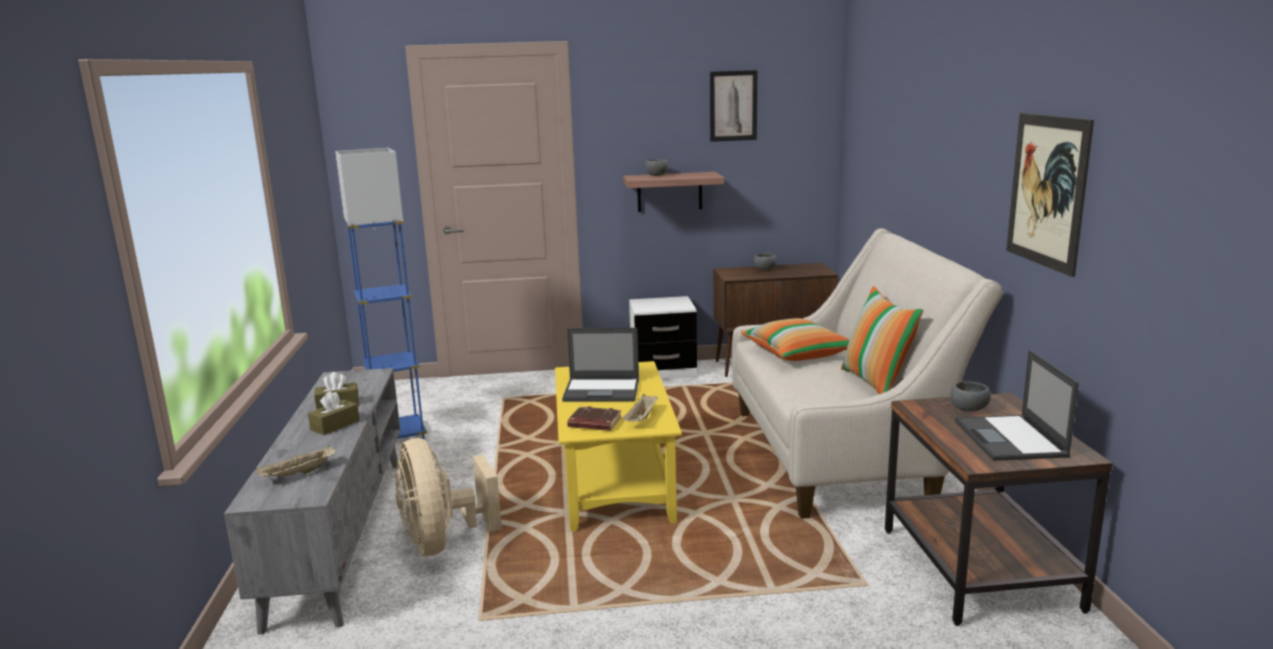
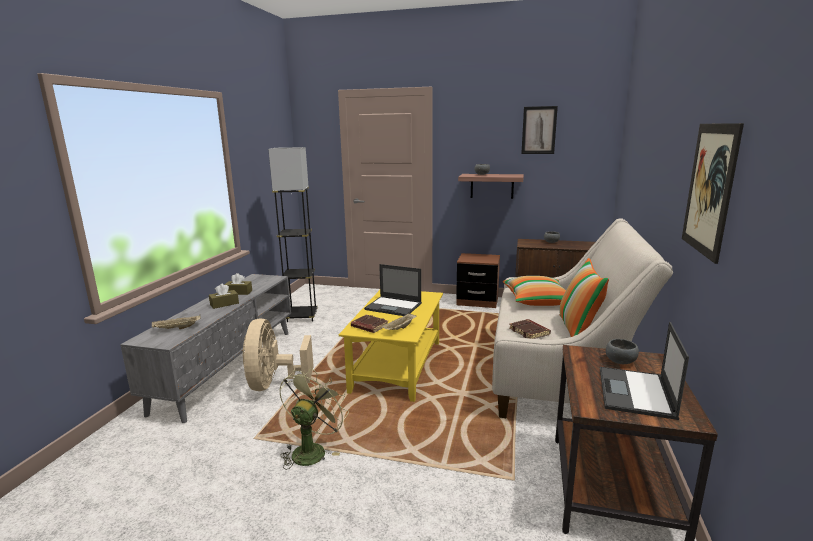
camera: 20 degrees right, 0 degrees up
(399, 436) = (302, 316): blue floor lamp -> grey floor lamp
(580, 614) = (311, 450): none -> green fan
(663, 371) = (477, 301): white nightstand -> brown nightstand
(822, 395) = (530, 332): none -> brown book

